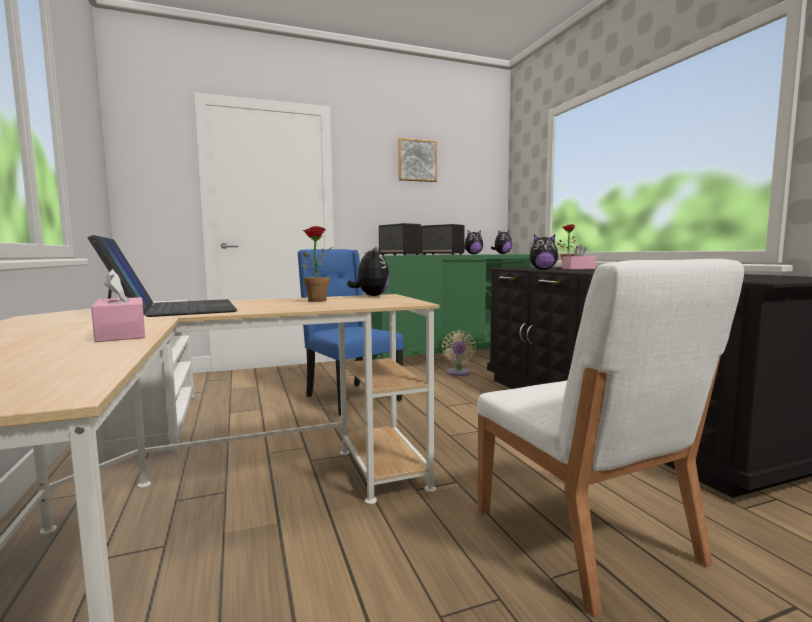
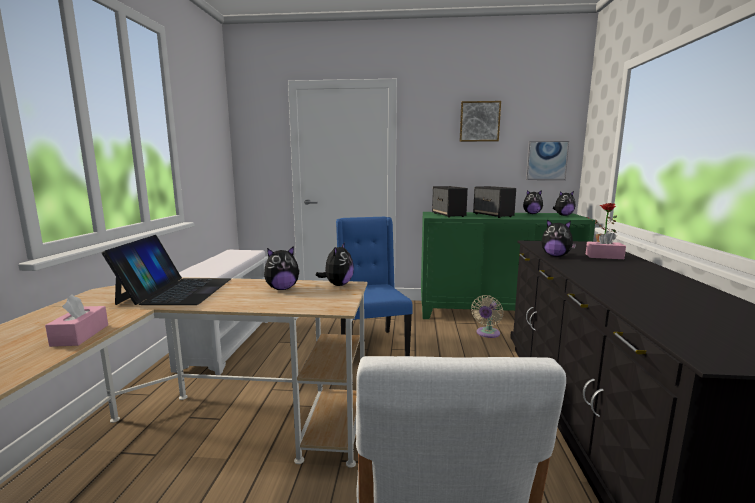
camera: 25 degrees right, 5 degrees up
(314, 300) = (282, 288): potted plant -> plush toy
(479, 203) = (546, 160): none -> picture

